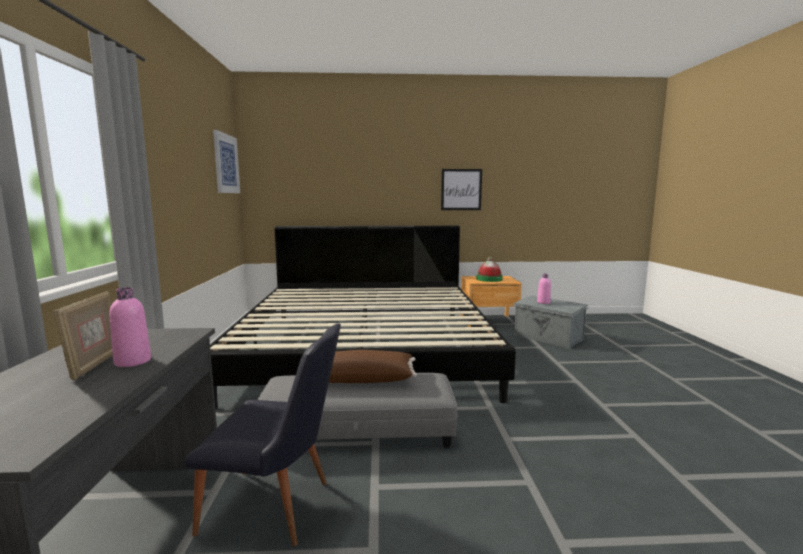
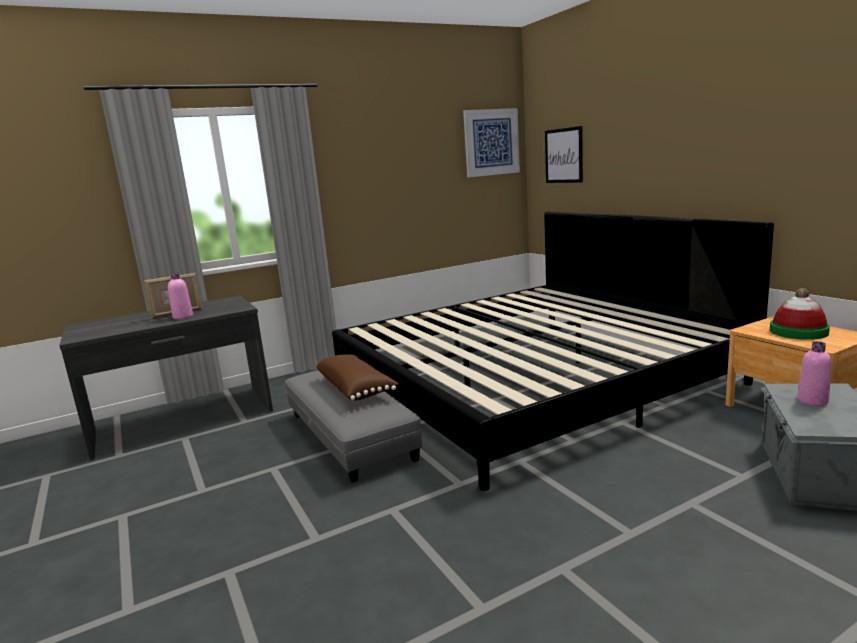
camera: 65 degrees right, 5 degrees up
(277, 509) = (234, 446): black chair -> none
(461, 189) = (787, 152): picture -> picture (563, 155)

